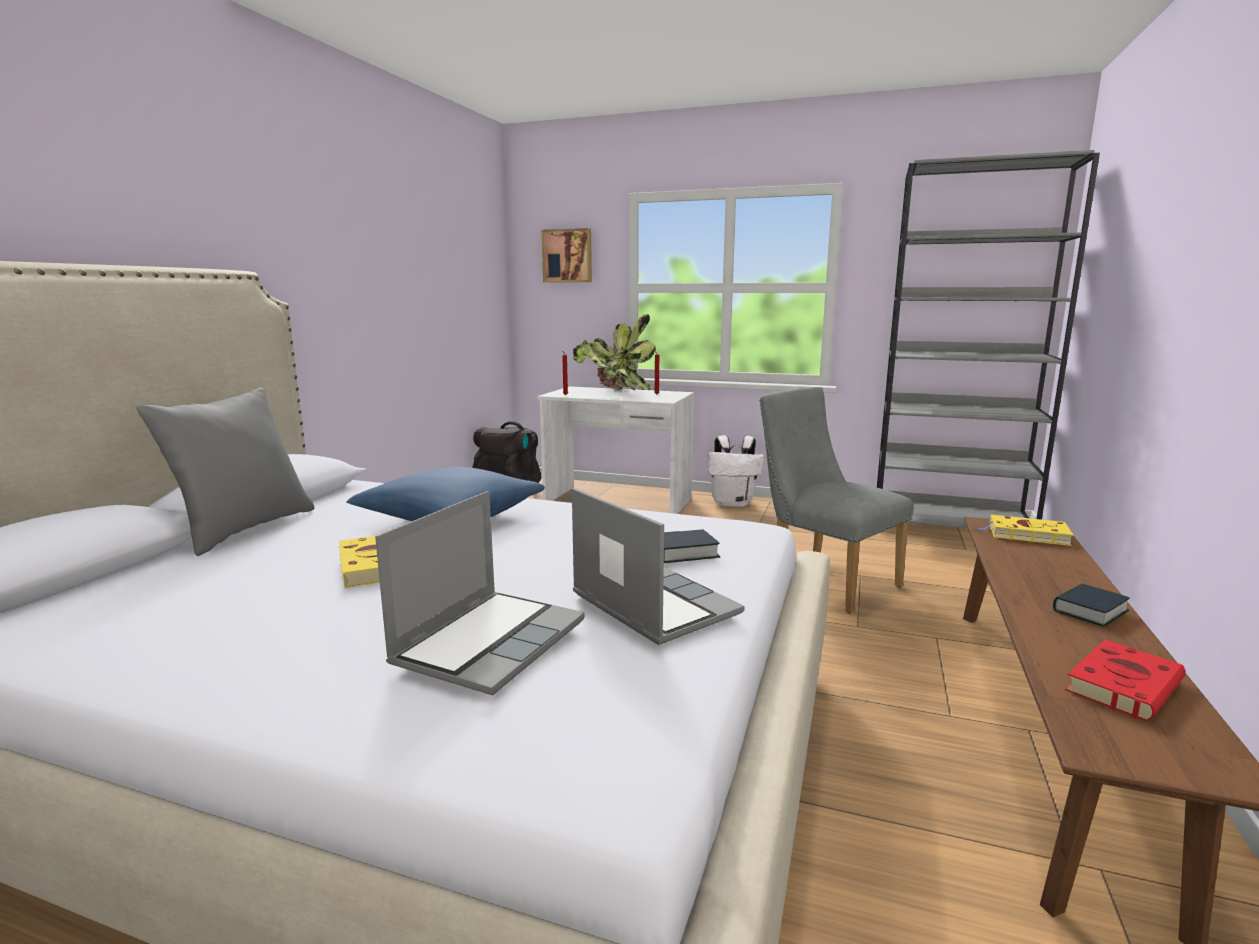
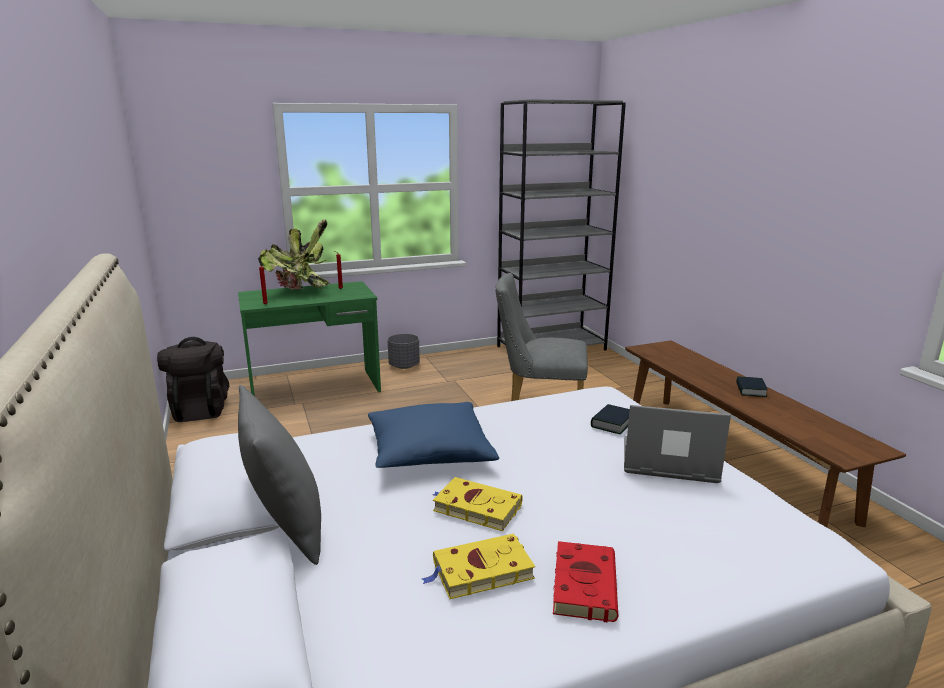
camera: 40 degrees left, 5 degrees up
(490, 641) = (661, 519): laptop -> none
(568, 256) = (210, 162): picture -> none
(618, 502) = (315, 389): white desk -> green desk
(733, 503) = (404, 366): white backpack -> grey planter
(1025, 535) = (666, 351): yellow book -> yellow book (480, 571)
(1124, 685) = (809, 424): red book -> red book (584, 583)

